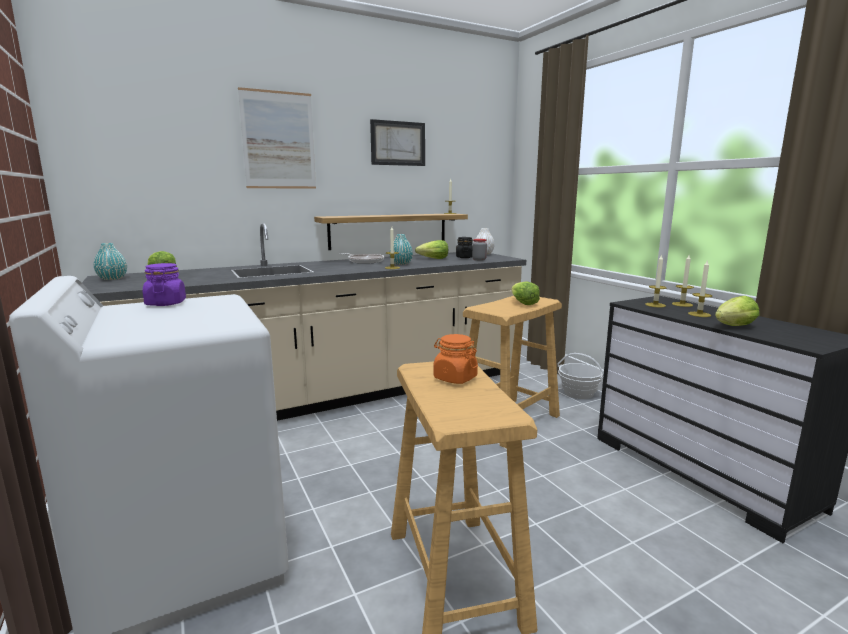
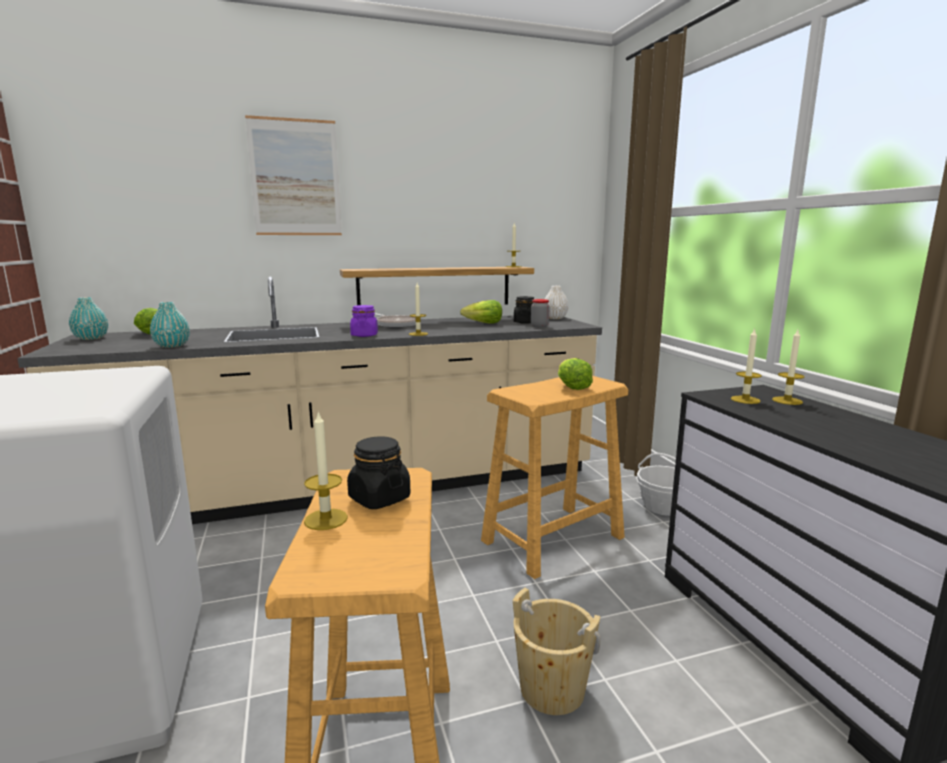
camera: 10 degrees right, 0 degrees up
(166, 303) = (61, 375): purple jar -> purple jar (364, 335)
(398, 143) = (447, 179): picture -> none
(401, 263) = (435, 329): turquoise vase -> turquoise vase (172, 346)
(455, 378) = (379, 498): orange jar -> black jar
(550, 515) = (552, 689): none -> beige bucket
(699, 314) = (802, 418): candle -> candle (326, 519)
(732, 327) = (842, 443): lettuce -> none

